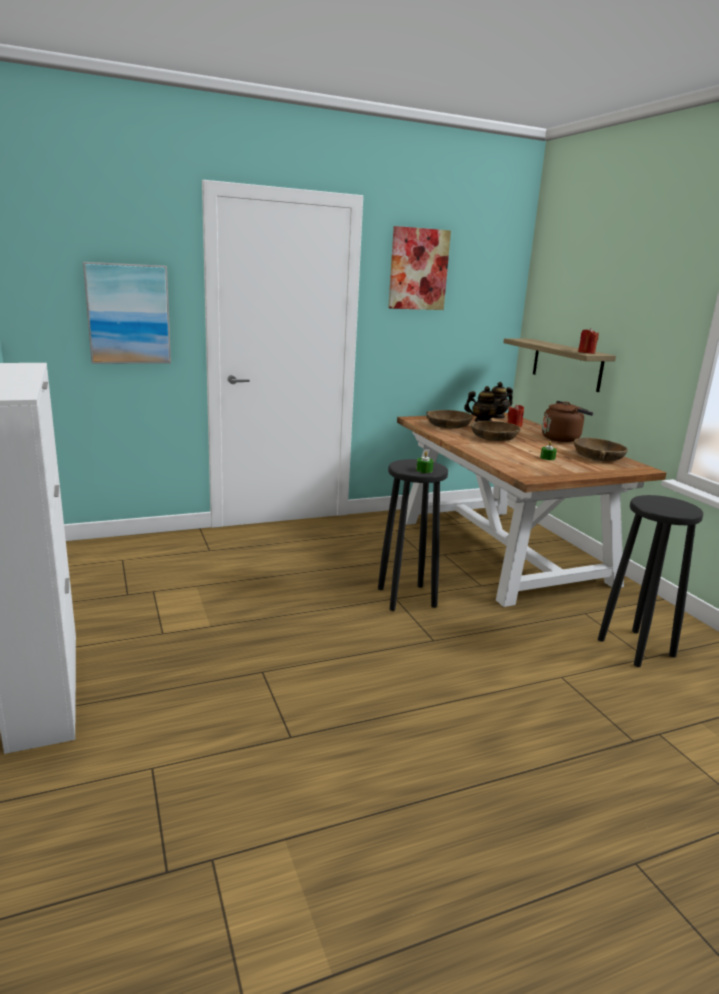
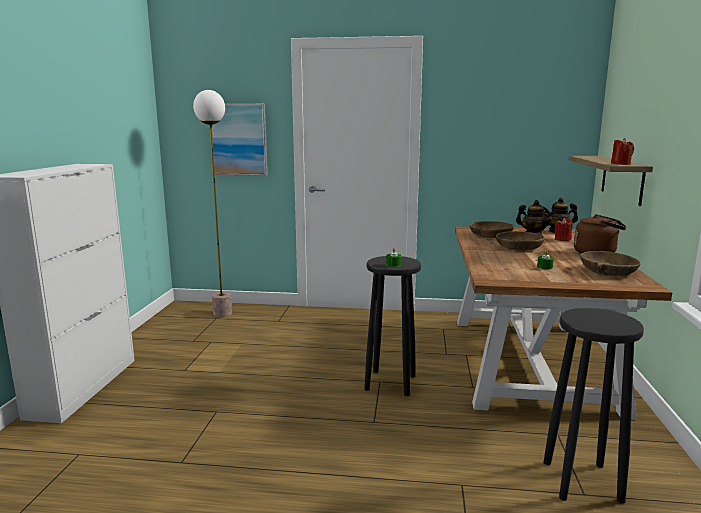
camera: 30 degrees right, 5 degrees down
(125, 552) = (222, 314): none -> floor lamp
(418, 269) = (479, 95): picture -> none

